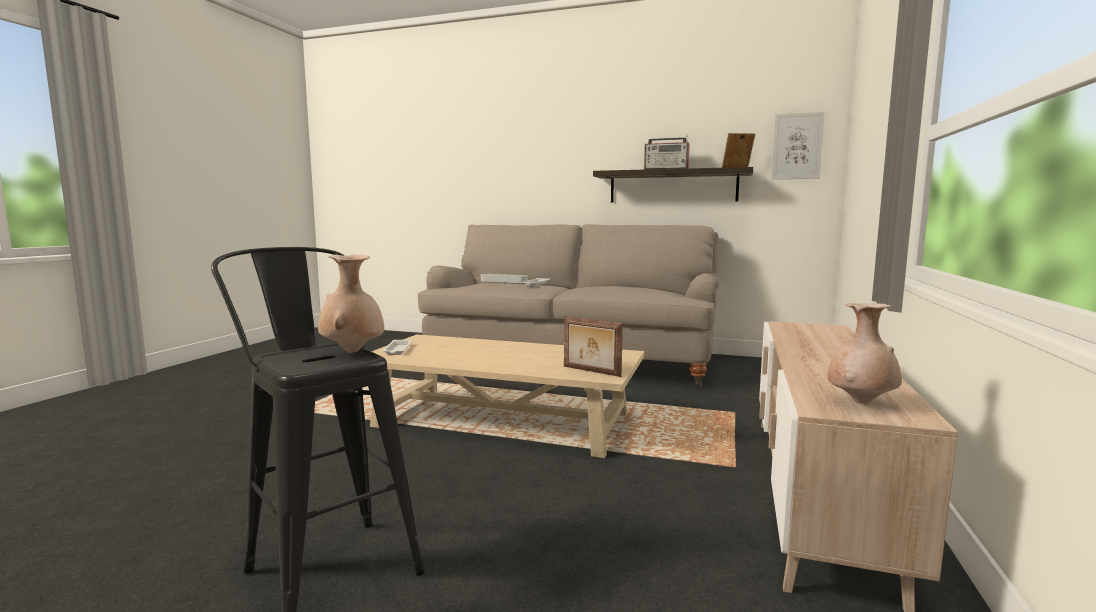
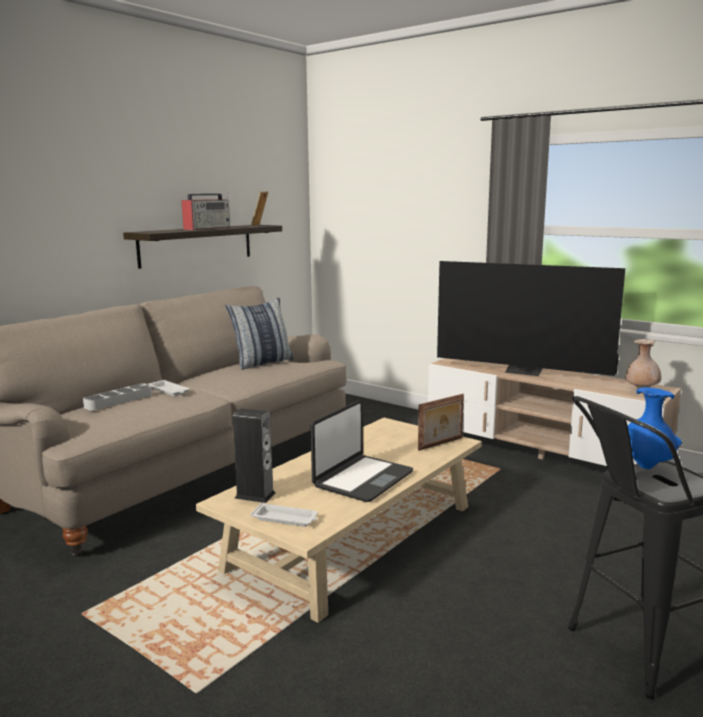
camera: 70 degrees left, 5 degrees up
(353, 351) = (645, 467): beige vase -> blue vase
(434, 341) = (255, 495): none -> speaker
(480, 358) = (362, 479): none -> laptop
(642, 288) = (262, 363): none -> pillow
(797, 146) = (282, 202): picture -> none
(821, 348) = (524, 371): none -> television

